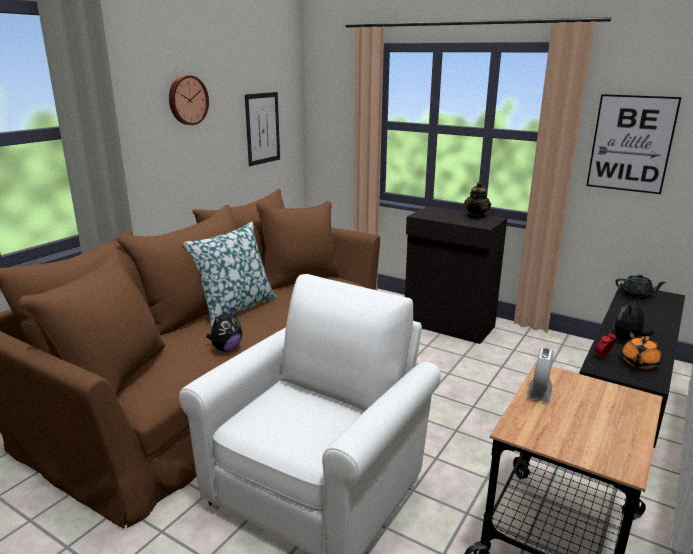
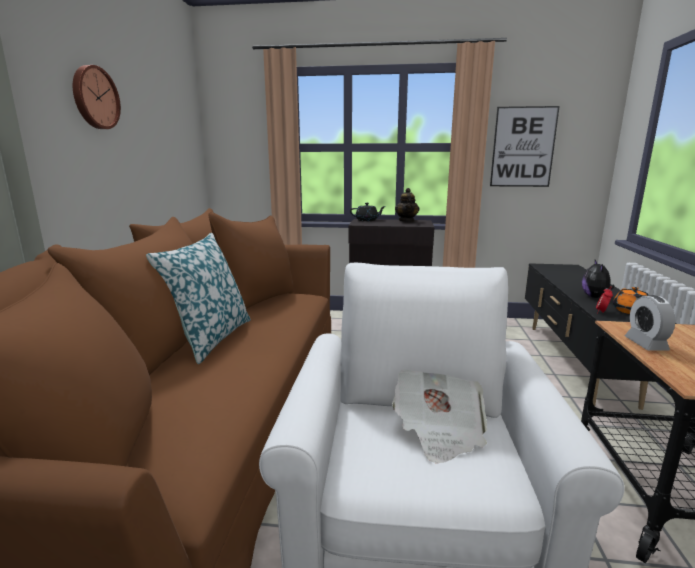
camera: 25 degrees left, 5 degrees down
(226, 349) = (240, 384): plush toy -> none
(262, 128) = (172, 150): picture -> none
(322, 413) = (438, 430): none -> newspaper
(637, 295) = (552, 269): black teapot -> black teapot (367, 220)

